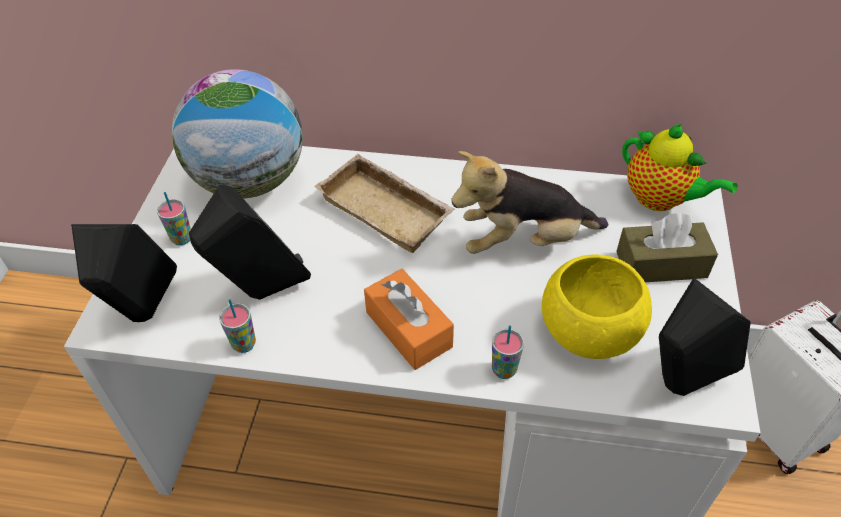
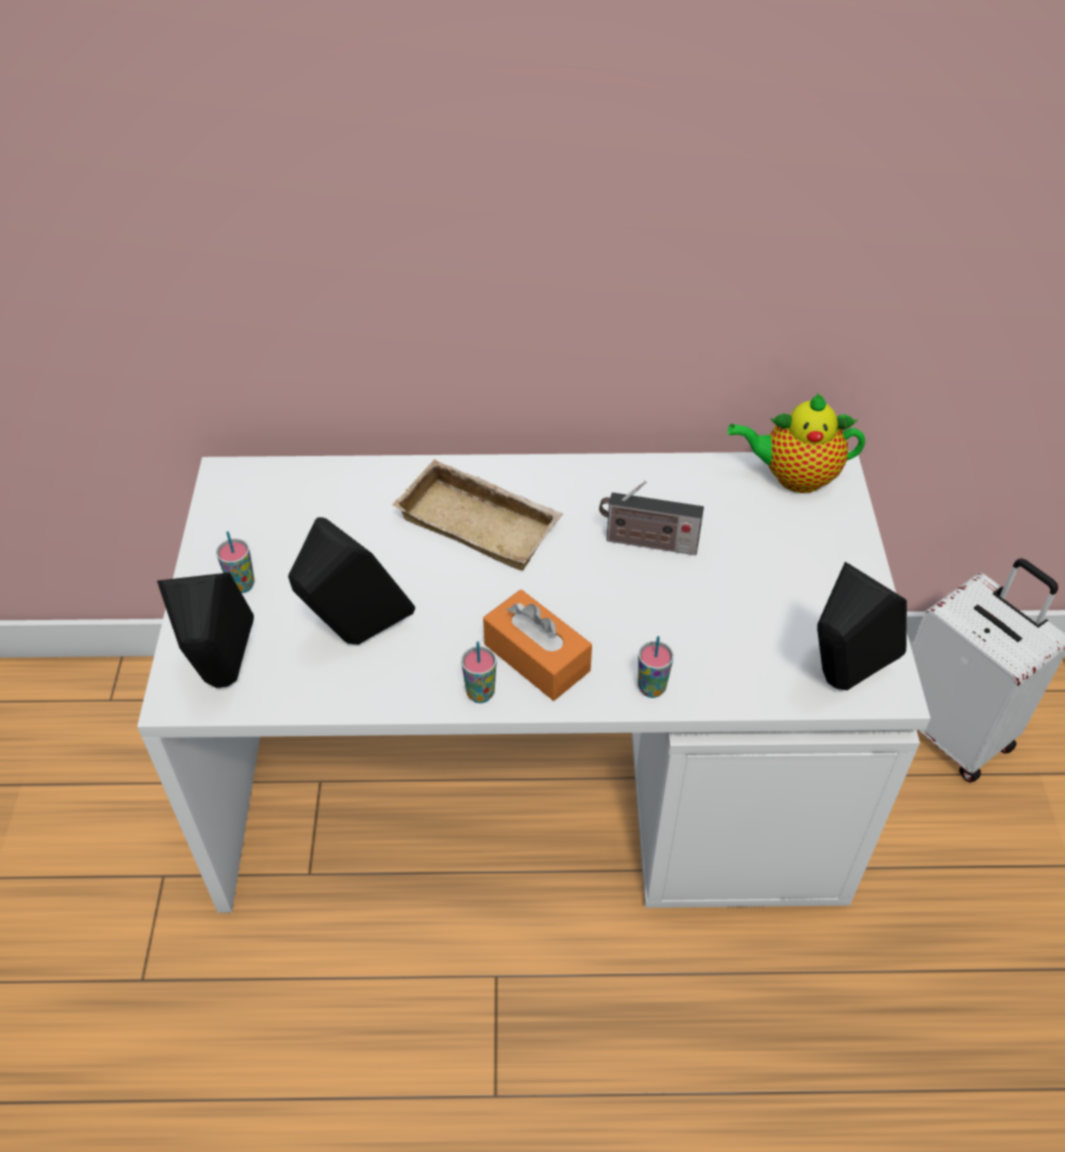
camera: 10 degrees left, 0 degrees up
(244, 344) = (352, 697): cup -> cup (480, 694)
(250, 181) = (306, 506): globe -> none
(523, 241) = (647, 543): plush toy -> radio
(589, 330) = (736, 634): yellow bowl -> none
(660, 199) = (794, 477): teapot -> teapot turned 150 degrees clockwise
(661, 264) = (804, 552): brown tissue box -> none

